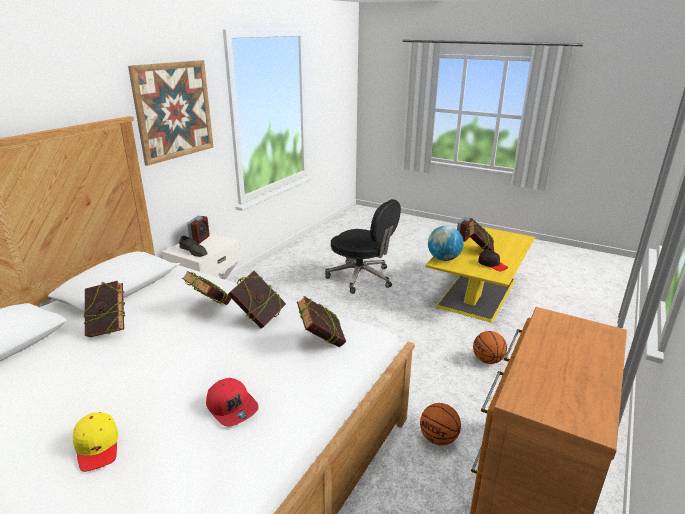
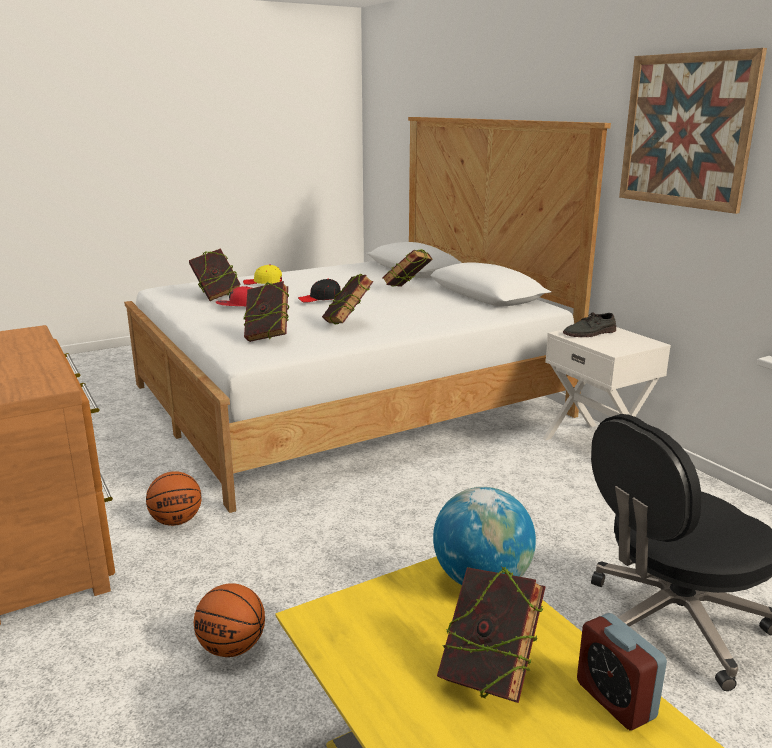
camera: 120 degrees right, 5 degrees down
(200, 239) = (633, 339): alarm clock -> none
(209, 307) = (401, 315): book -> book (216, 297)
(492, 265) = (385, 647): black cap -> black cap (320, 299)

